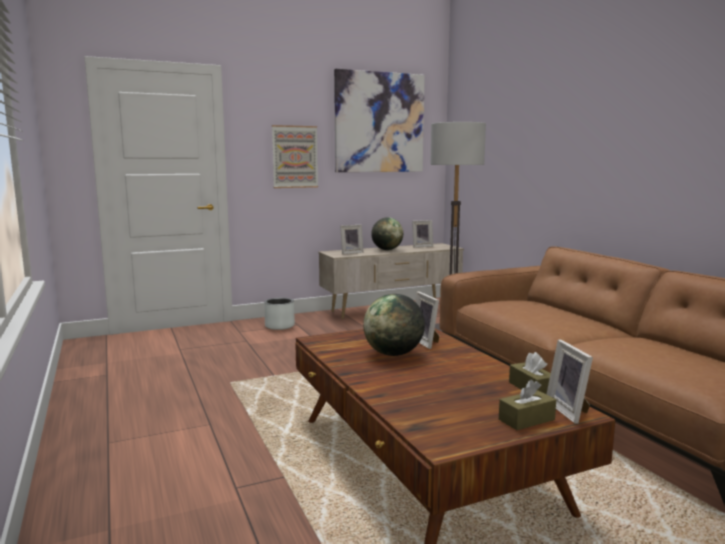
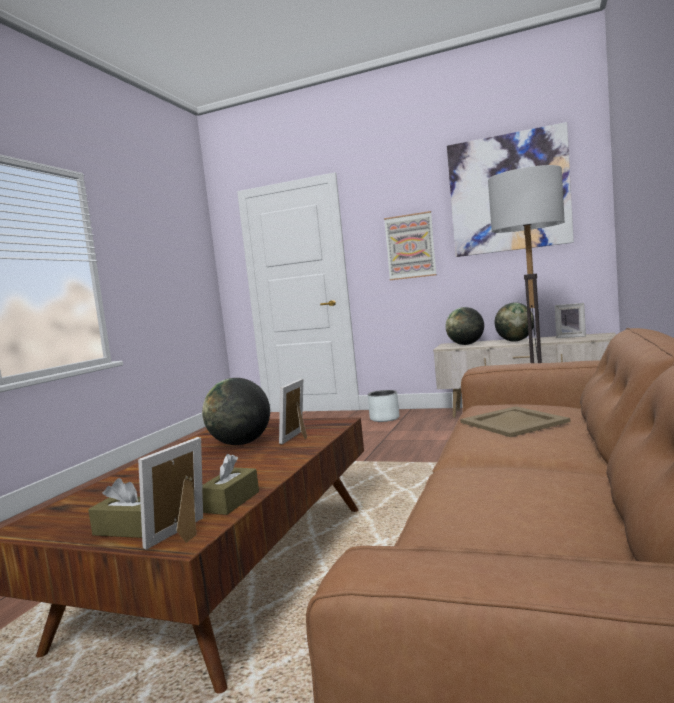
camera: 45 degrees right, 5 degrees down
(351, 252) = (466, 344): picture frame -> globe
(535, 313) = (512, 422): none -> beige tray

